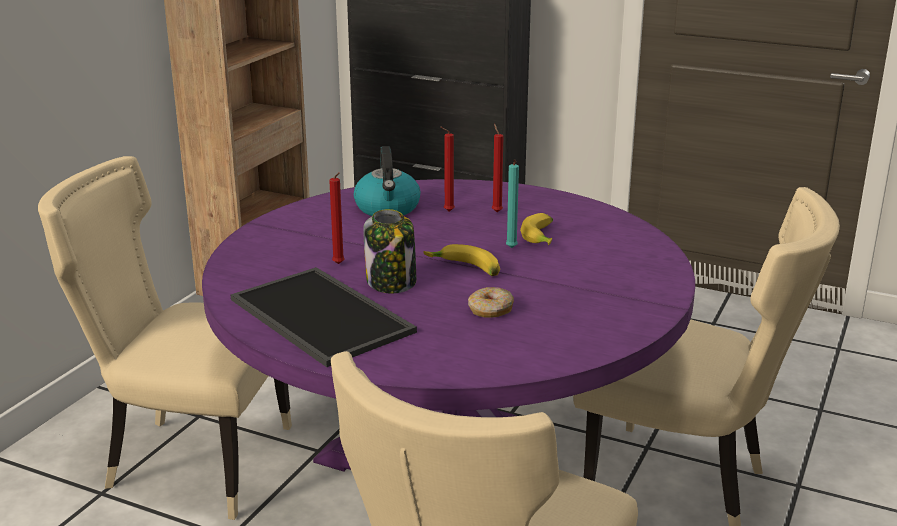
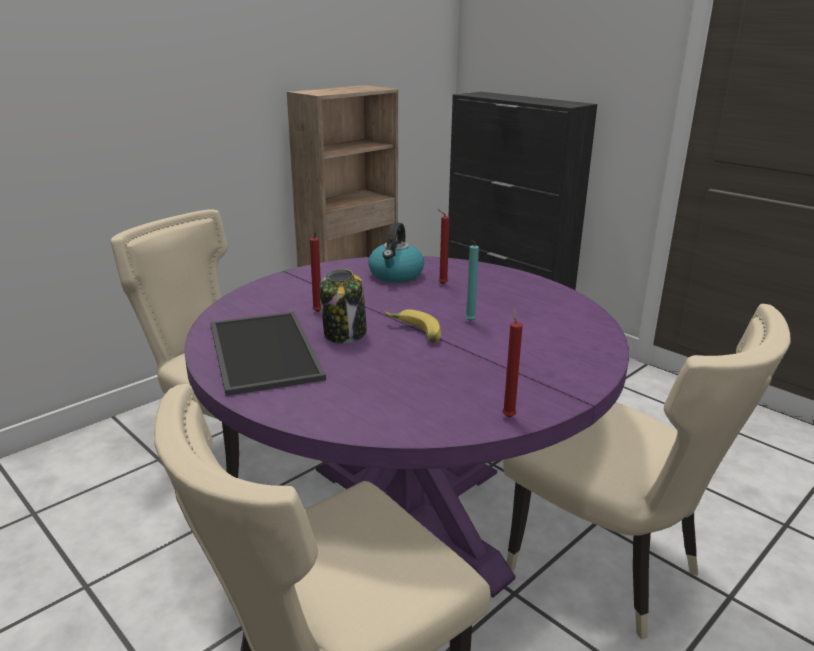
camera: 20 degrees right, 0 degrees up
(490, 310) = (406, 372): donut -> none
(496, 211) = (482, 289): red candle -> red candle (508, 416)
(543, 238) = (505, 317): banana -> none

